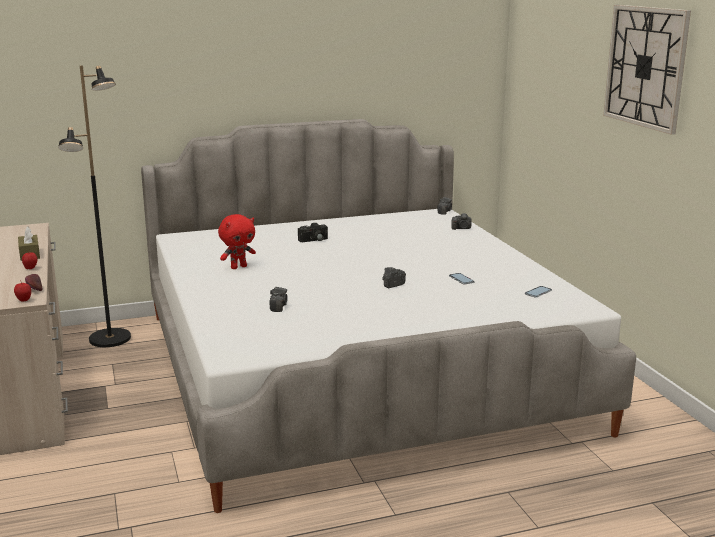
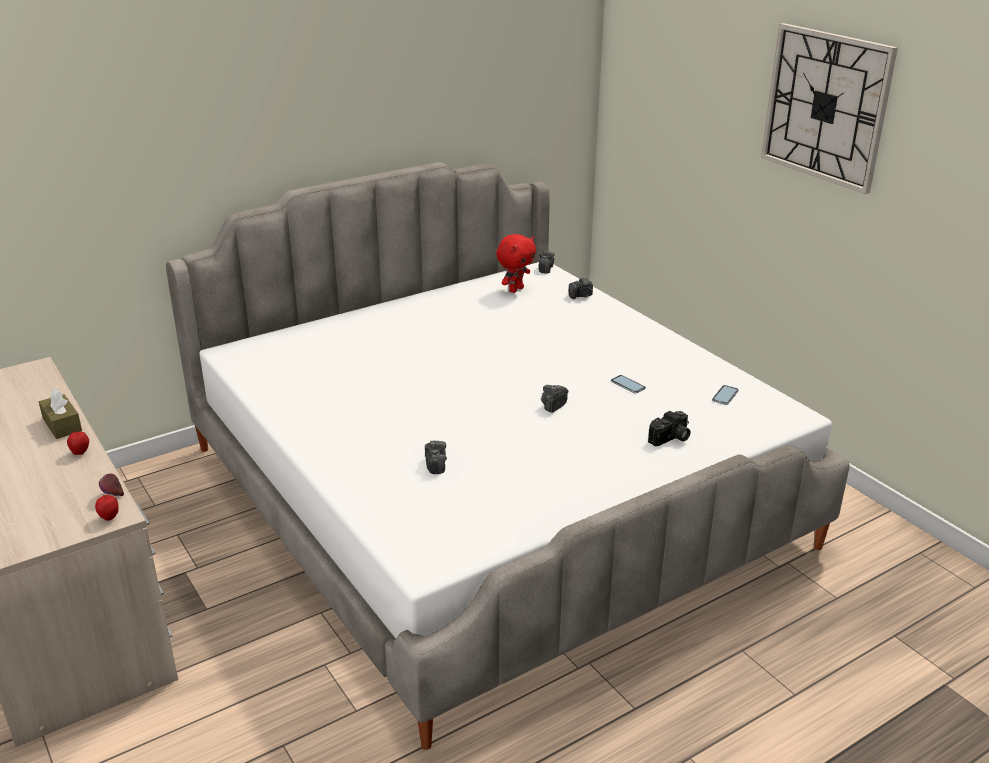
camera: 15 degrees left, 10 degrees up
(110, 339) = (154, 493): black floor lamp -> none
(238, 267) = (344, 399): red plush toy -> red plush toy (515, 289)
(314, 240) = (414, 338): camera -> camera (671, 439)

